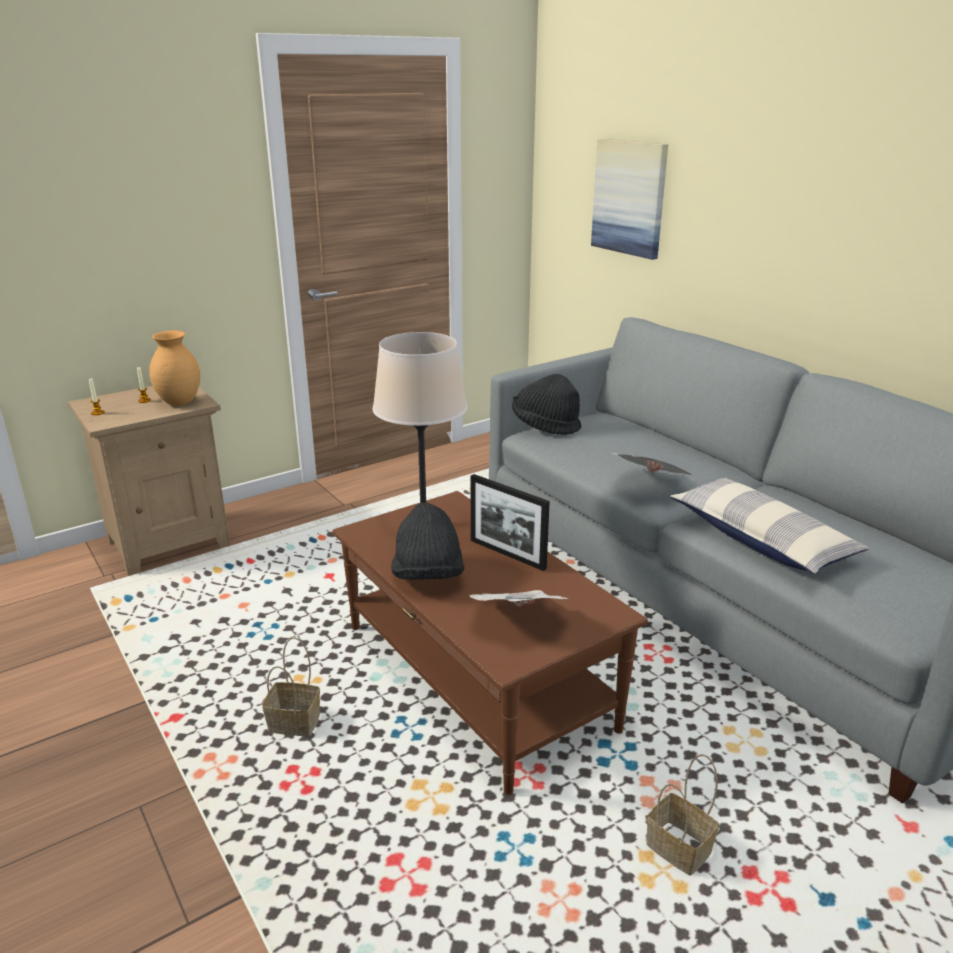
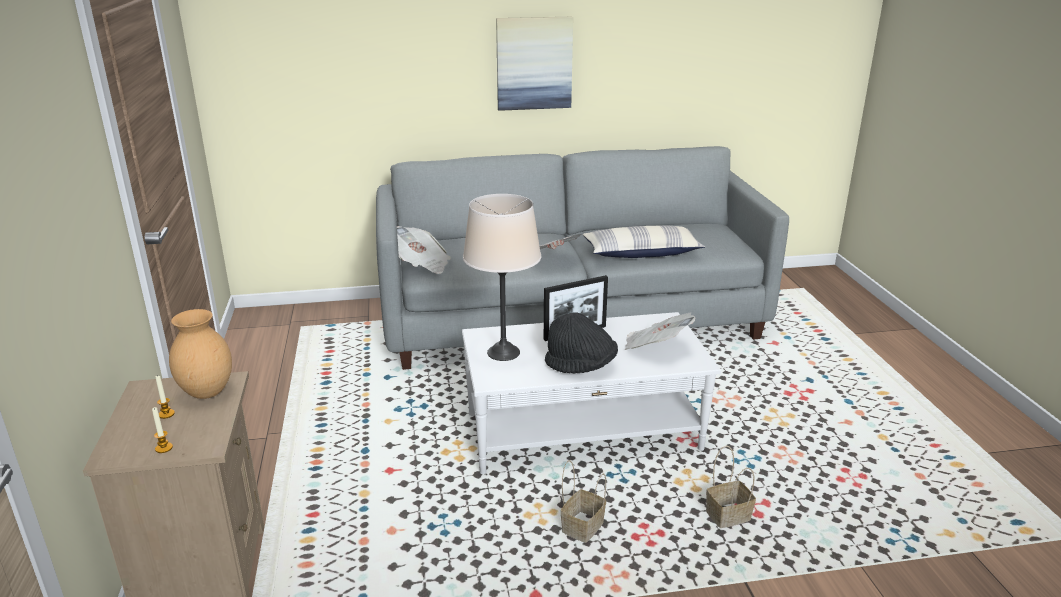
camera: 65 degrees left, 0 degrees up
(477, 677) = (584, 432): brown coffee table -> white coffee table
(545, 426) = (421, 264): black hat -> newspaper
(629, 198) = (336, 69): picture -> picture (534, 63)
(681, 850) = (766, 407): basket -> basket (728, 515)

